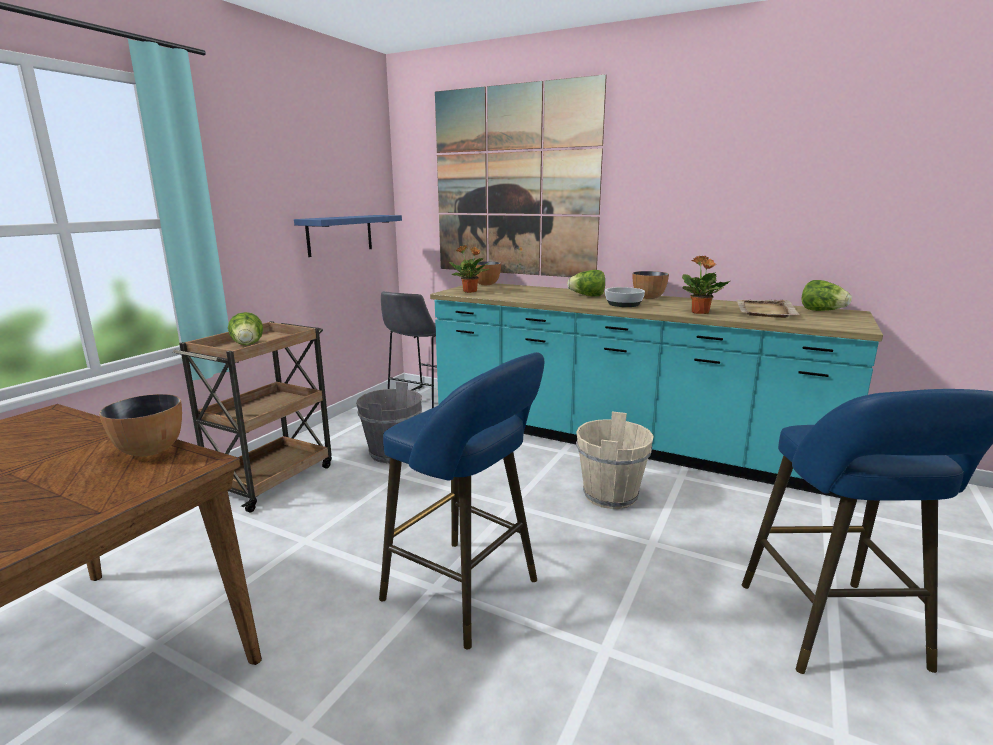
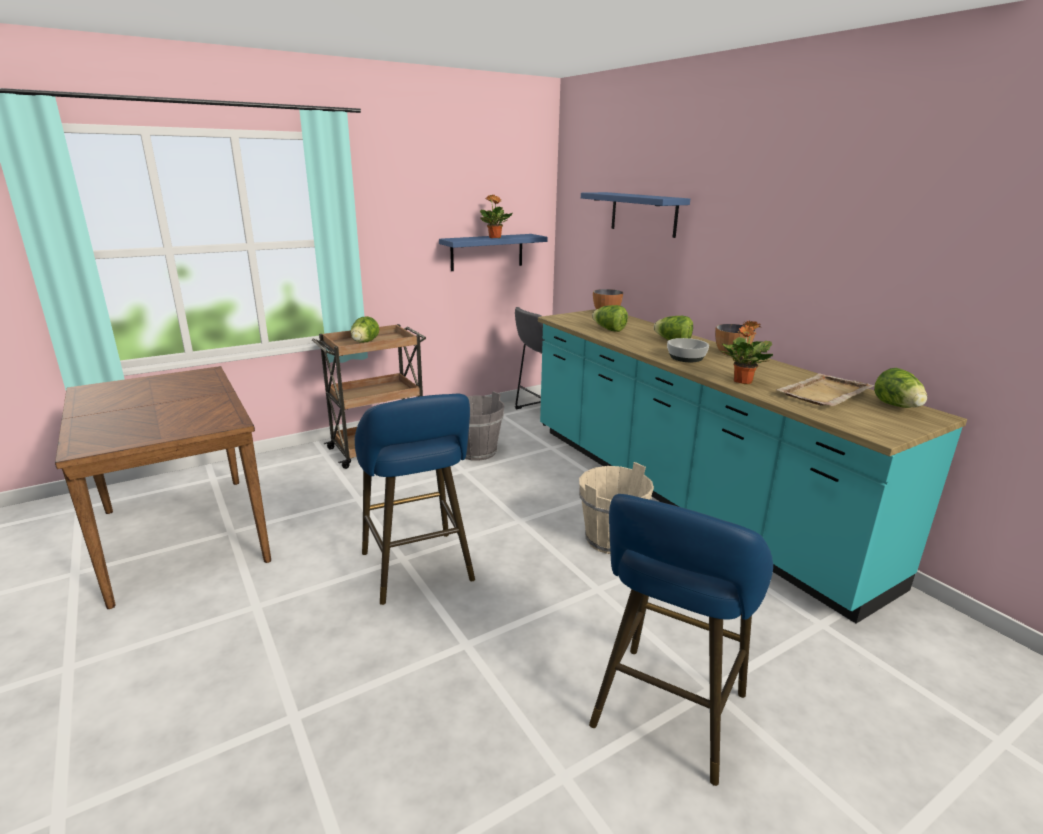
camera: 30 degrees right, 5 degrees up
(150, 450) = (222, 408): bowl -> none
(470, 291) = (575, 319): potted plant -> potted plant (495, 237)
(514, 183) = (643, 214): picture -> blue shelf
(517, 295) = (609, 329): none -> lettuce

